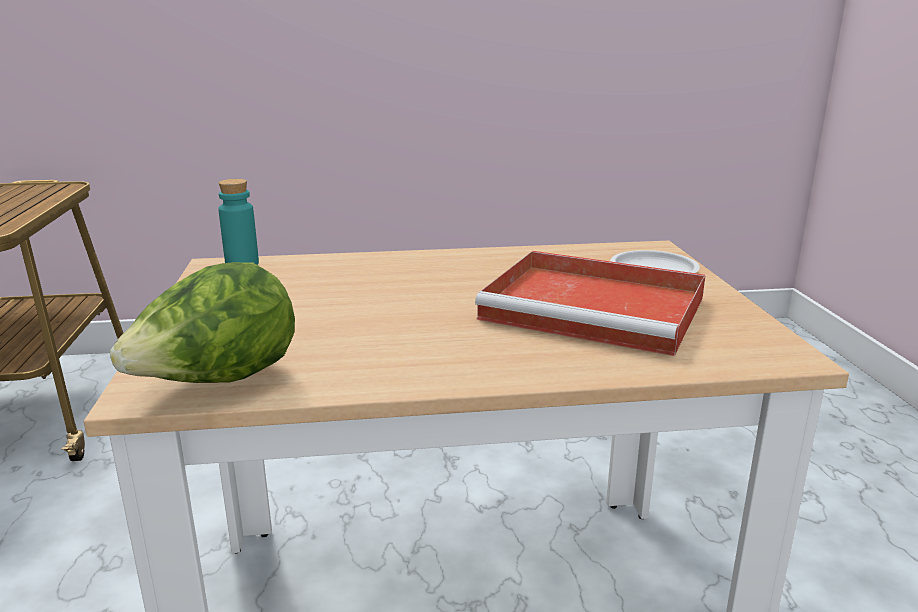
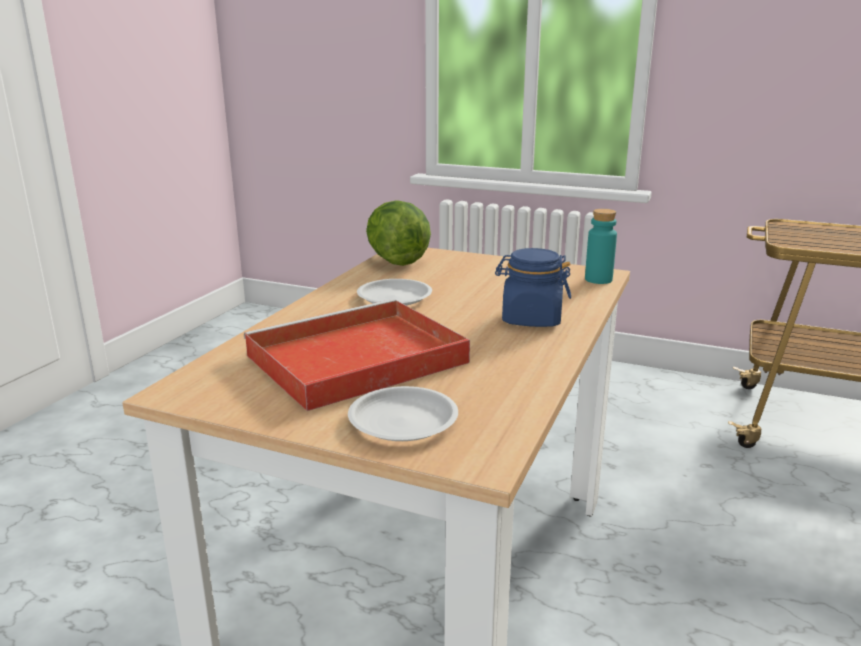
camera: 120 degrees right, 0 degrees up
(401, 270) = (531, 319): none -> blue jar
(405, 337) = (394, 297): none -> white plate

